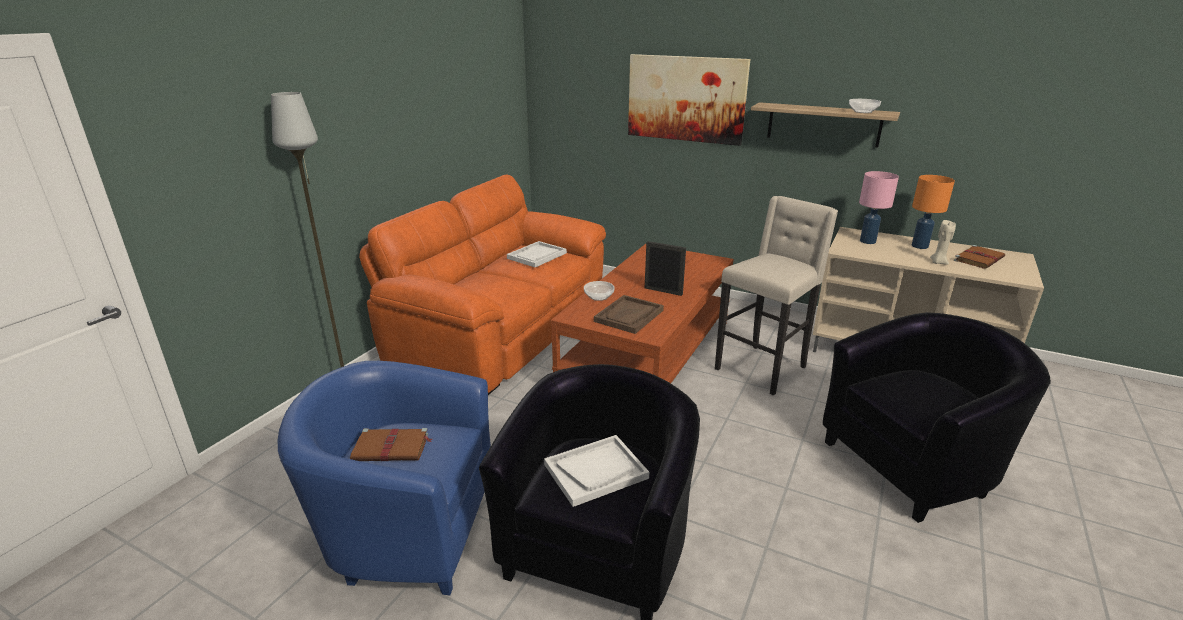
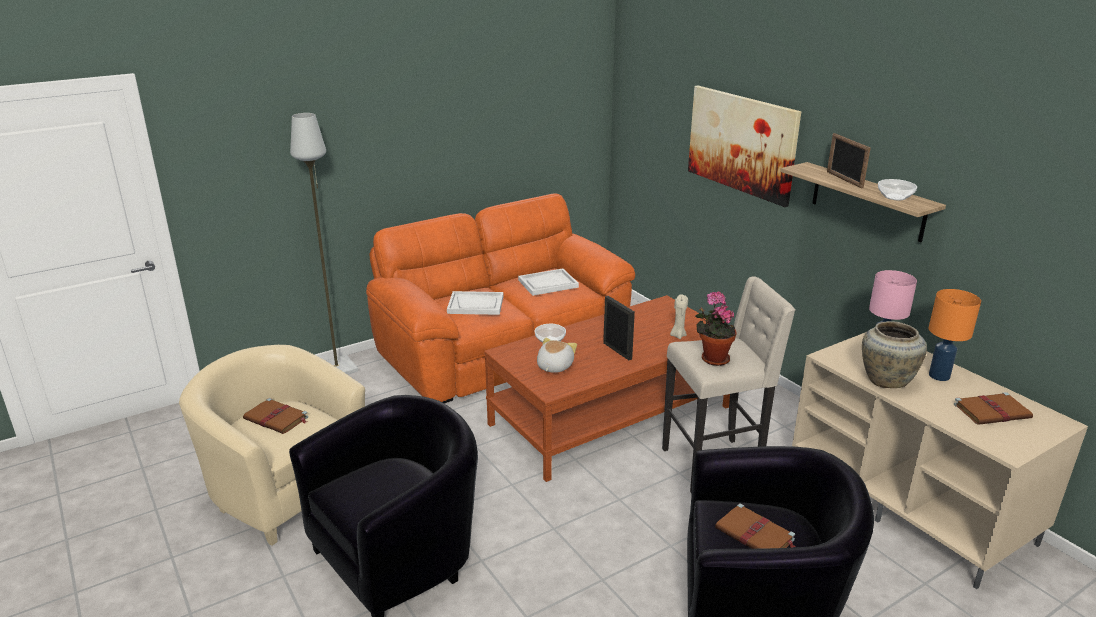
camera: 30 degrees right, 0 degrees up
(406, 530) = (285, 490): blue armchair -> beige armchair
(596, 471) = (387, 487): white tray -> white tray (476, 305)
(629, 316) = (554, 366): brown tray -> plush toy
(775, 270) = (712, 358): none -> potted plant
(808, 107) = (844, 179): none -> picture frame
(896, 256) = (886, 380): none -> beige vase
(921, 395) = (755, 535): none -> brown book
(938, 262) = (927, 401): beige candle -> beige candle (678, 335)

